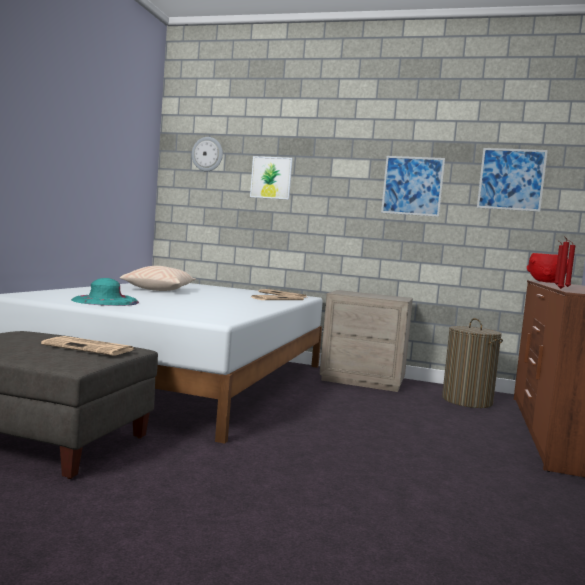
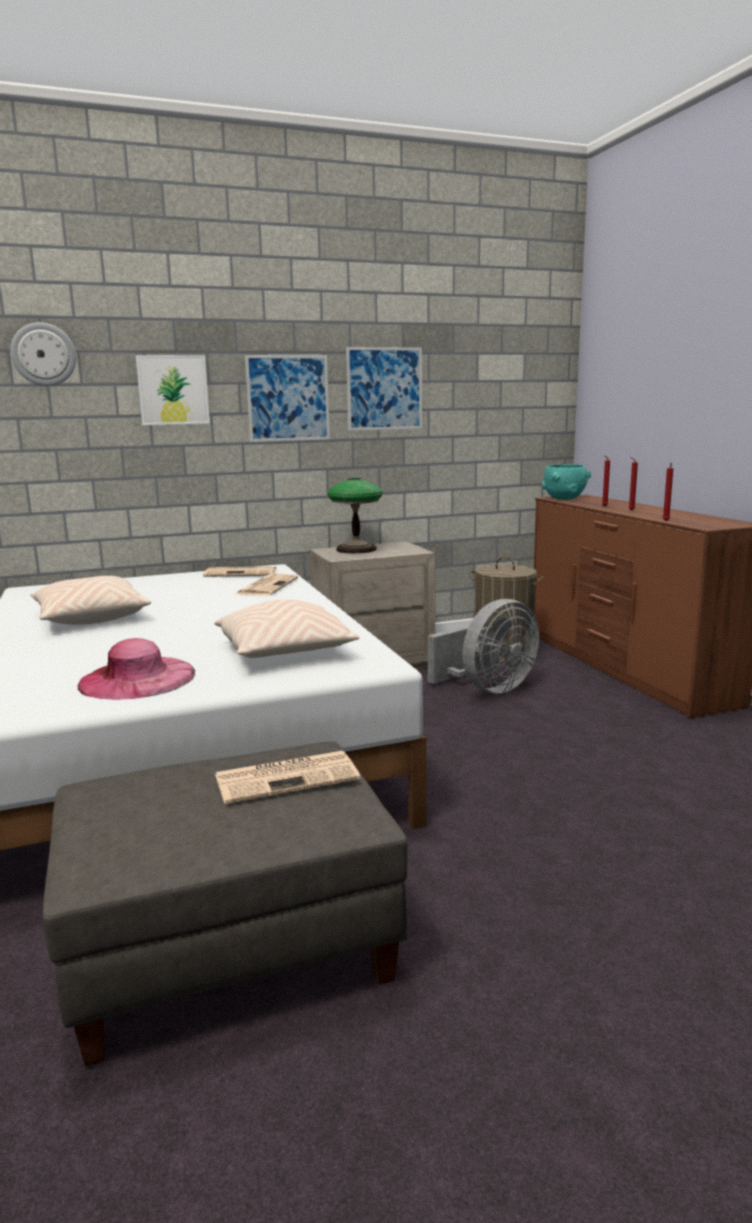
camera: 35 degrees left, 10 degrees up
(105, 301) = (137, 678): turquoise hat -> pink hat
(194, 310) = (286, 652): none -> beige pillow
(364, 293) = (356, 549): none -> table lamp
(413, 410) = (488, 689): none -> grey fan
(511, 179) = (497, 372): picture -> picture (288, 398)
(546, 282) = (564, 499): red bowl -> turquoise bowl

